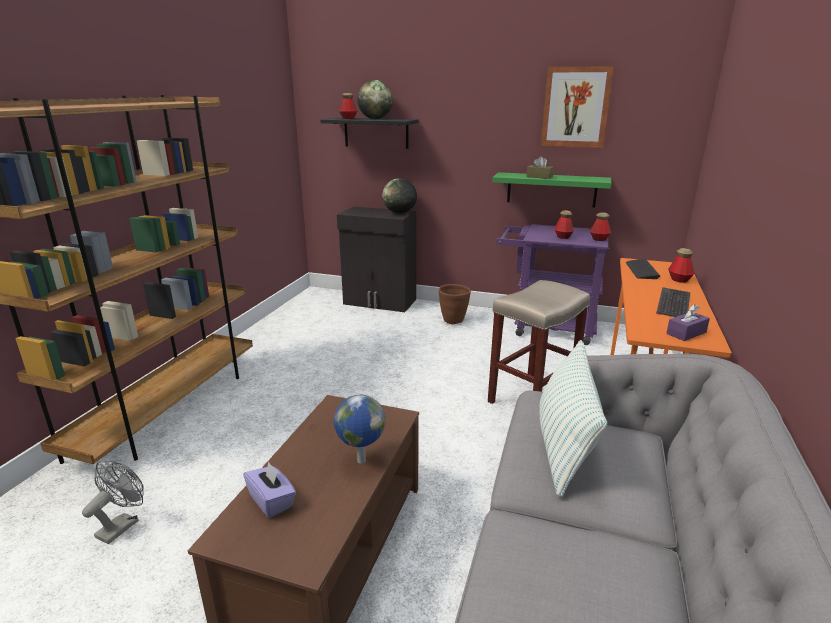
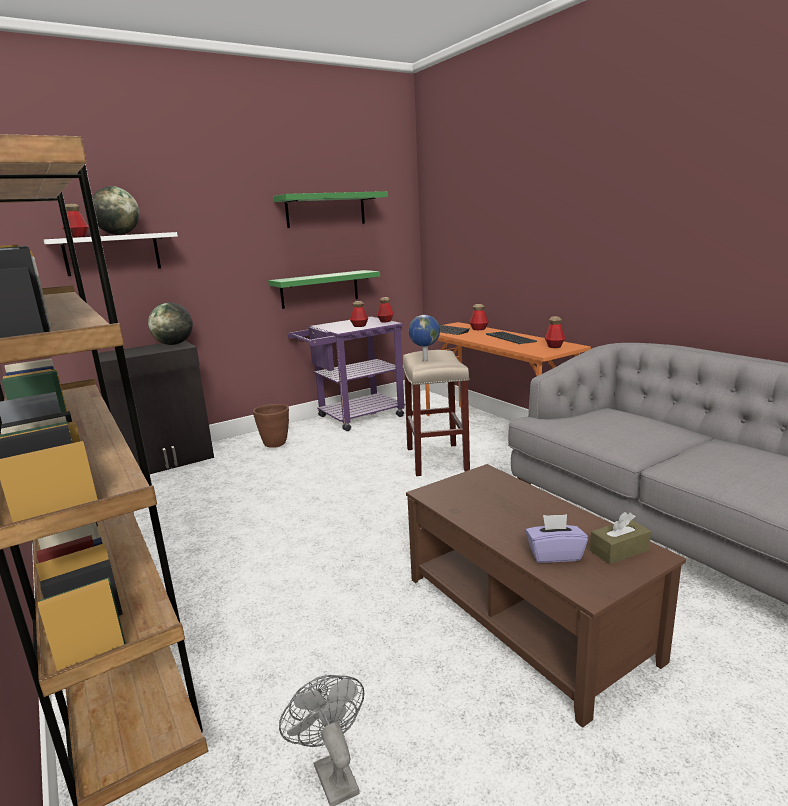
camera: 50 degrees left, 5 degrees down
(360, 460) = (532, 502): globe -> globe (424, 360)
(376, 133) = (112, 254): black shelf -> white shelf
(539, 177) = (317, 276): brown tissue box -> brown tissue box (619, 550)
(564, 444) = (599, 427): pillow -> none
(575, 107) = (325, 210): picture -> green shelf
(686, 333) = (554, 346): purple tissue box -> bottle

